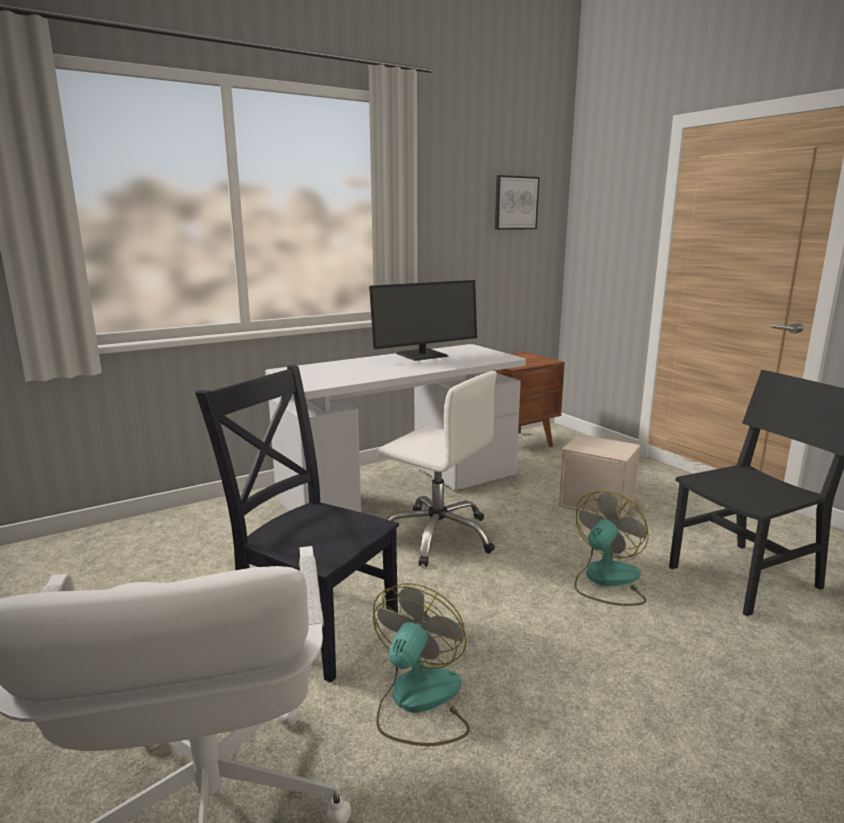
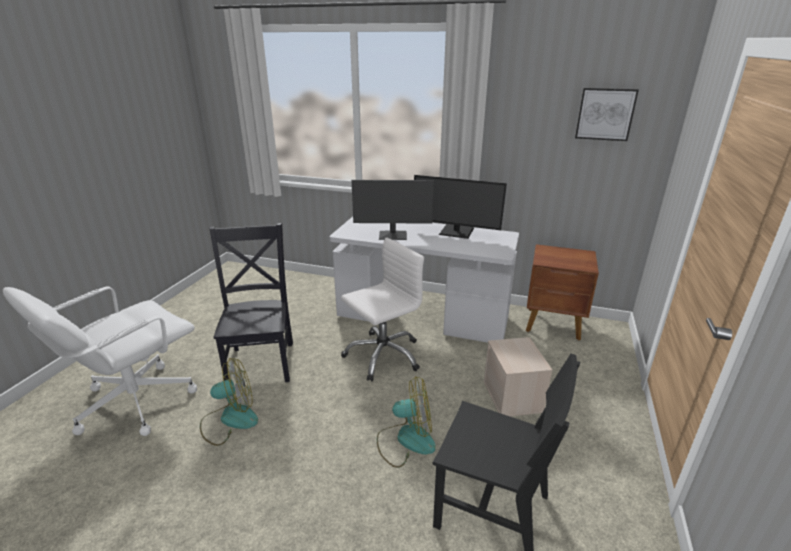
camera: 50 degrees right, 10 degrees up
(374, 372) = (393, 236): none -> monitor
(438, 536) = (383, 355): white office chair -> white office chair turned 120 degrees counterclockwise

